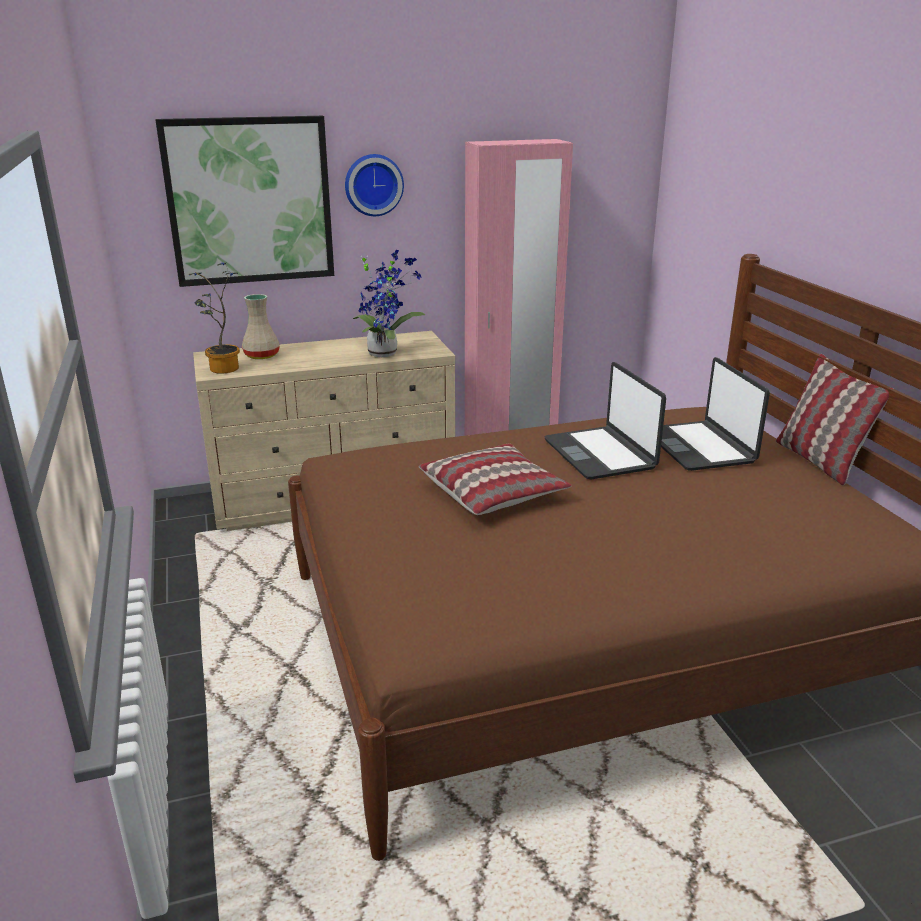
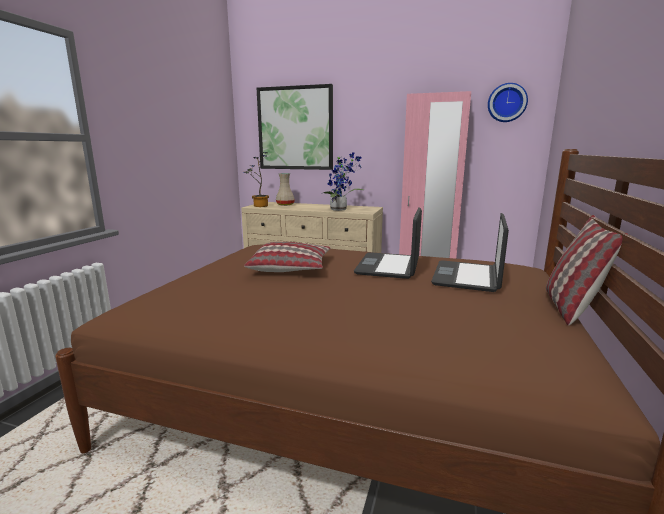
camera: 35 degrees right, 10 degrees down
(373, 184) = (356, 121): wall clock -> wall clock (507, 103)

